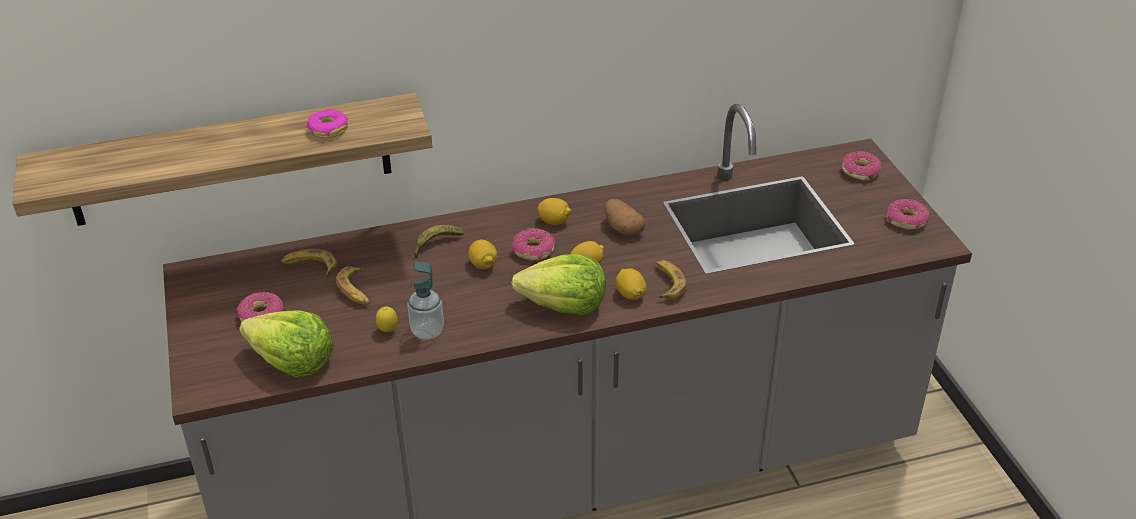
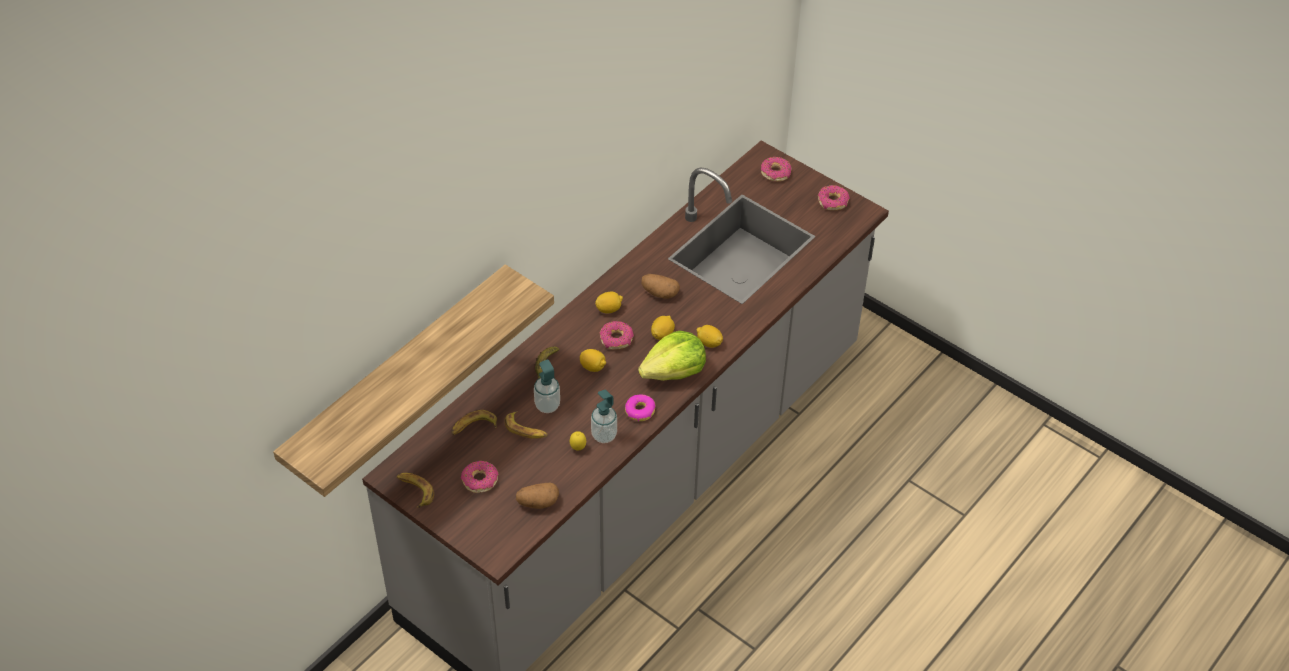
camera: 35 degrees left, 10 degrees up
(292, 362) = (538, 503): lettuce -> potato
(328, 129) = (479, 324): donut -> donut (639, 411)
(400, 279) = (547, 405): none -> soap dispenser
(667, 283) = (725, 323): banana -> banana (415, 491)

